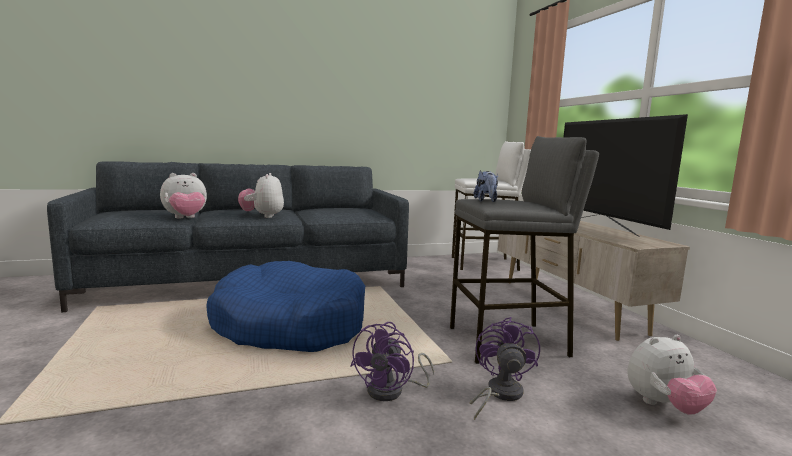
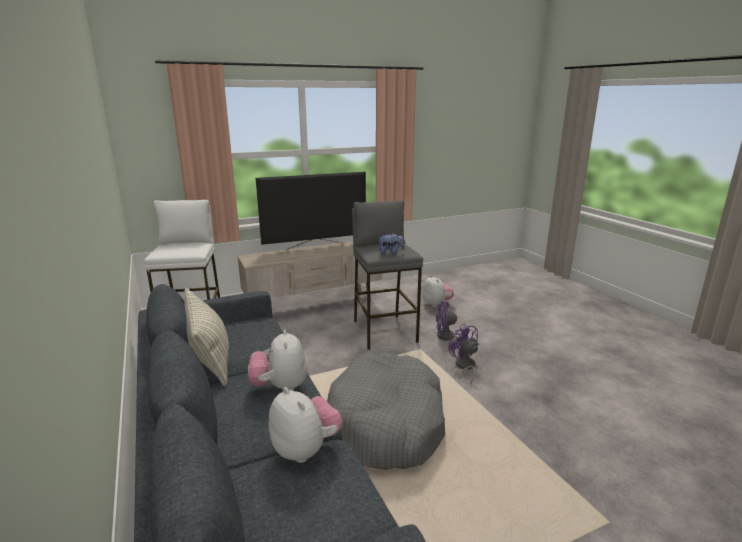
camera: 95 degrees left, 10 degrees up
(263, 216) = (280, 387): plush toy -> plush toy turned 90 degrees clockwise
(289, 325) = (387, 424): blue dog bed -> grey dog bed
(319, 209) = (209, 359): none -> pillow
(392, 391) = (464, 367): purple fan -> purple fan turned 135 degrees counterclockwise

